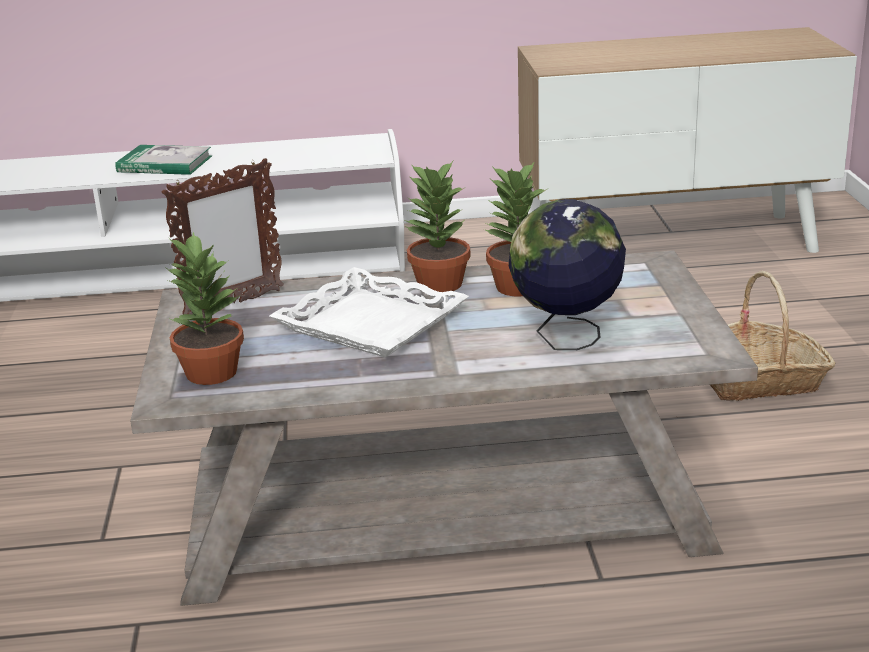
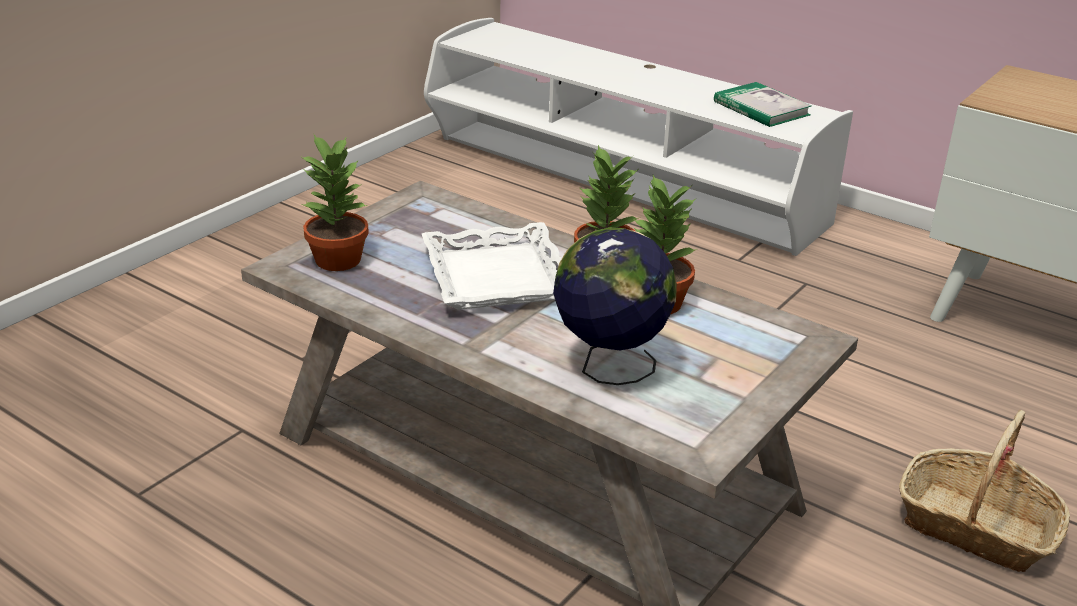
camera: 40 degrees right, 5 degrees up
(165, 164) = (625, 76): book -> book (761, 108)
(233, 304) = (440, 213): picture frame -> none

